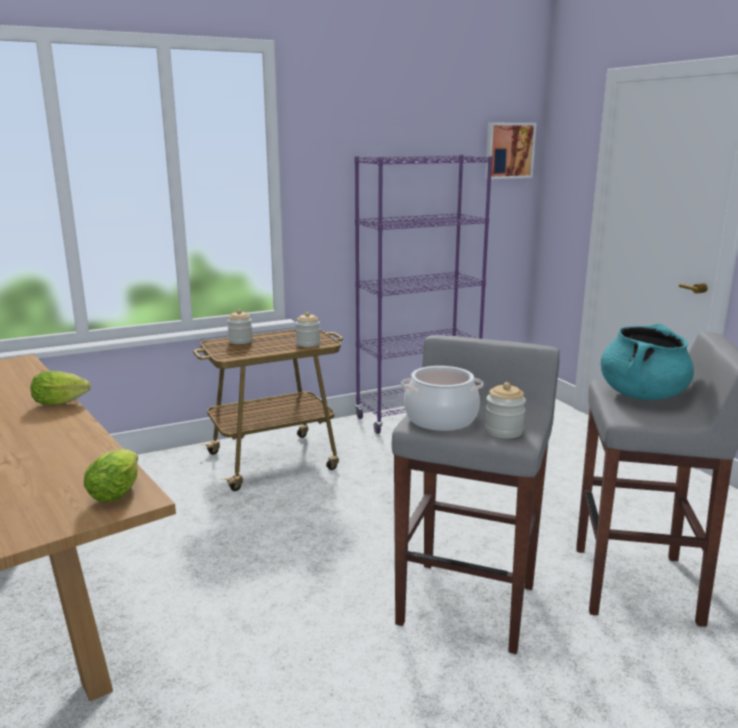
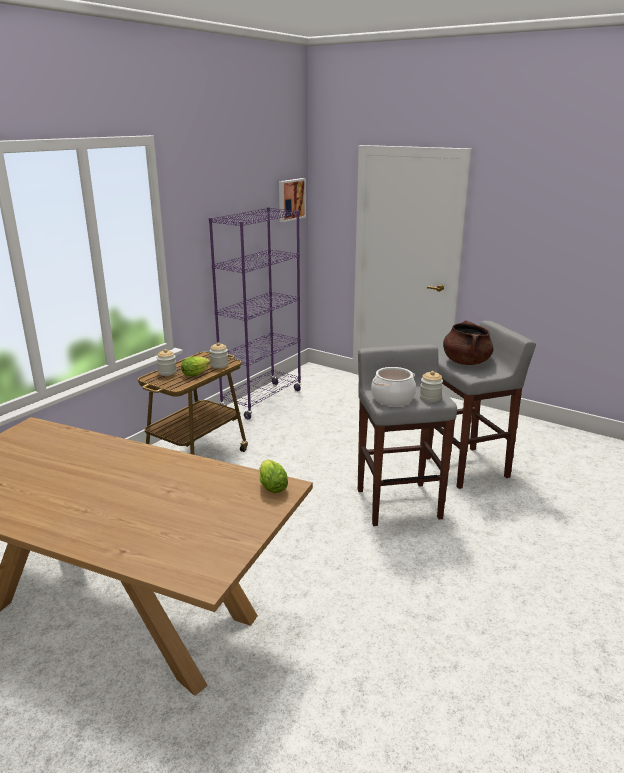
camera: 30 degrees left, 5 degrees up
(63, 403) = (133, 446): lettuce -> lettuce (197, 374)
(642, 394) = (466, 362): turquoise cooking pot -> brown cooking pot

